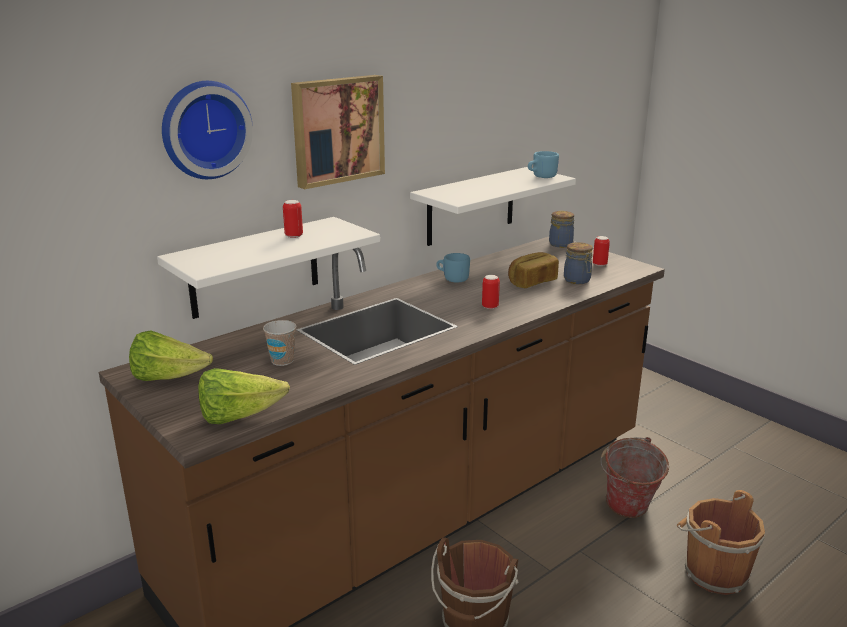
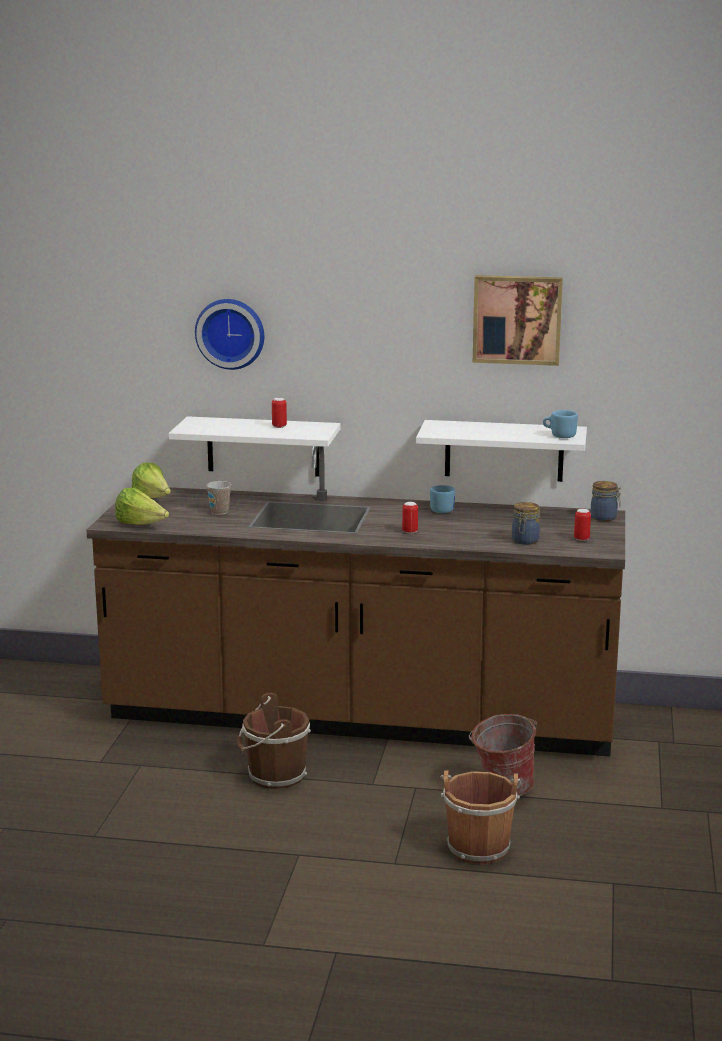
camera: 50 degrees right, 5 degrees down
(337, 130) = (347, 351): picture -> picture (517, 319)
(532, 282) = (488, 530): bread -> none

